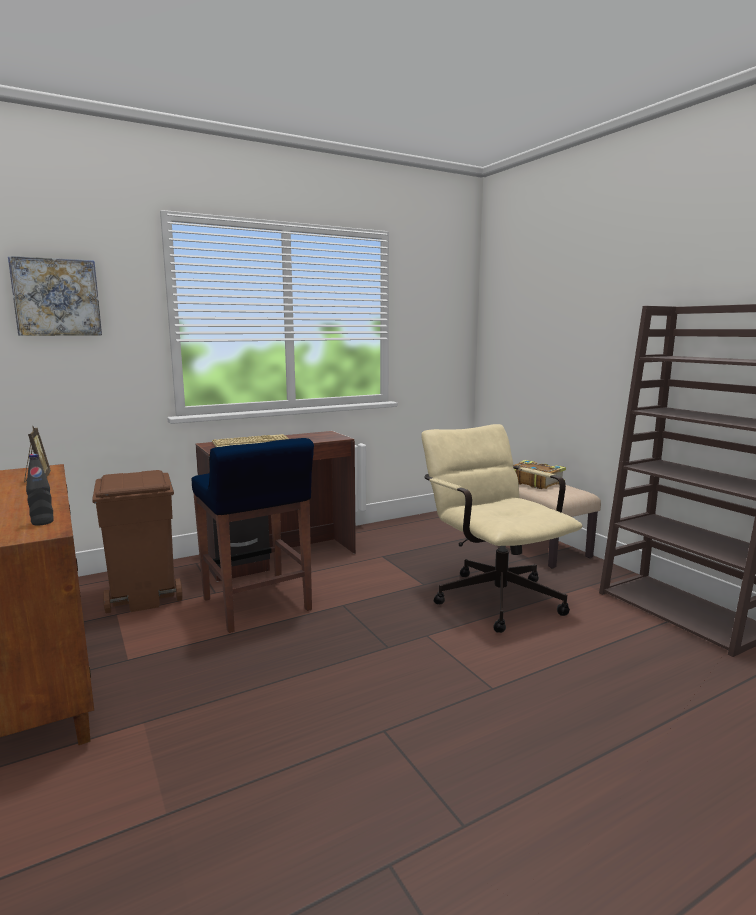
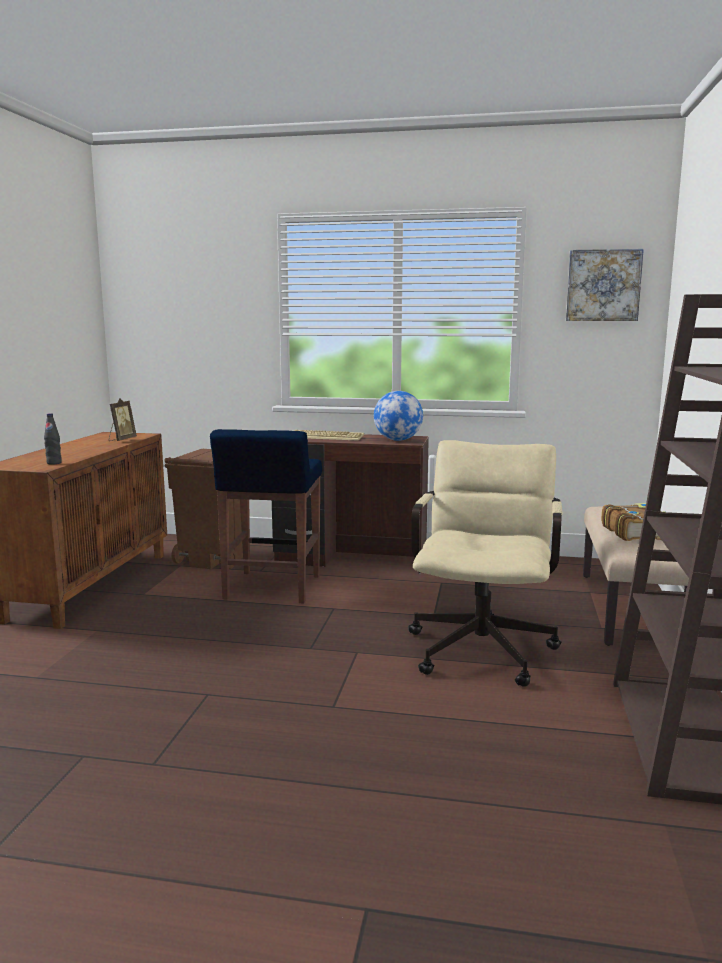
camera: 40 degrees right, 0 degrees up
(56, 297) = (194, 296): picture -> picture (603, 285)
(322, 437) = (397, 440): none -> globe

